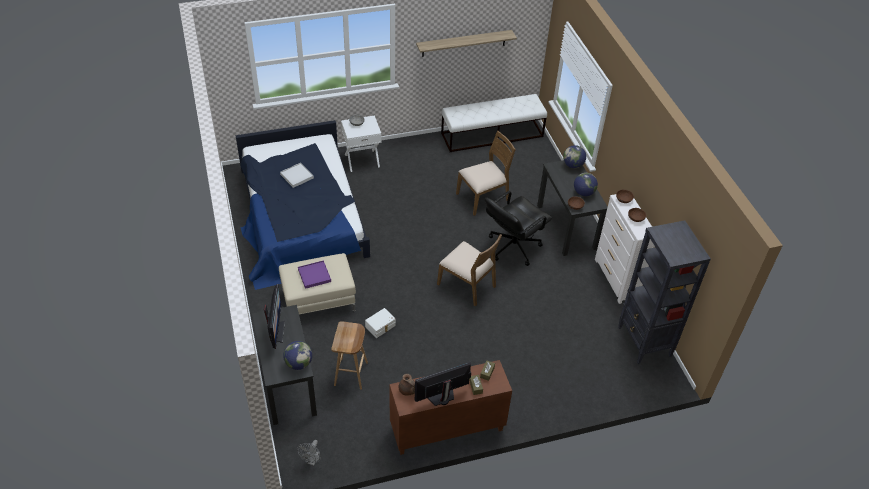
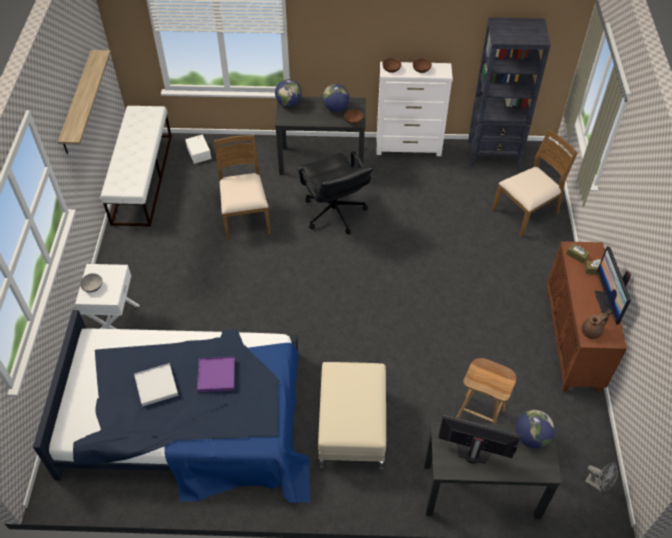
camera: 70 degrees left, 5 degrees up
(314, 275) = (357, 402): purple tray -> purple tray (216, 375)
(381, 326) = (415, 368): white storage box -> white storage box (199, 153)
(467, 285) = (376, 269): brown chair -> brown chair (526, 212)

